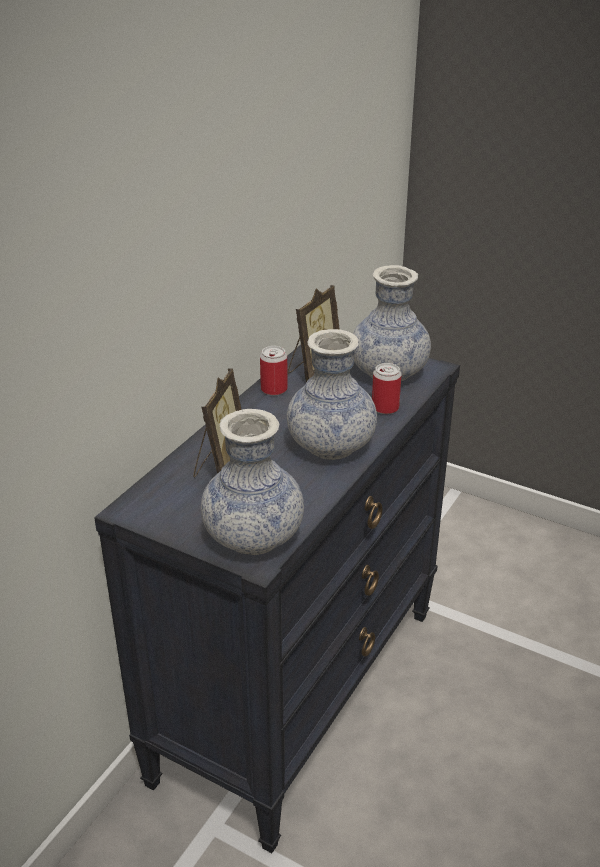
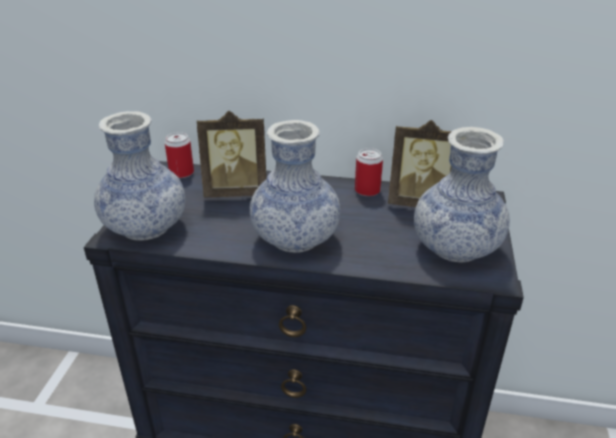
camera: 70 degrees right, 0 degrees up
(385, 408) = (384, 258): can -> can (181, 173)

